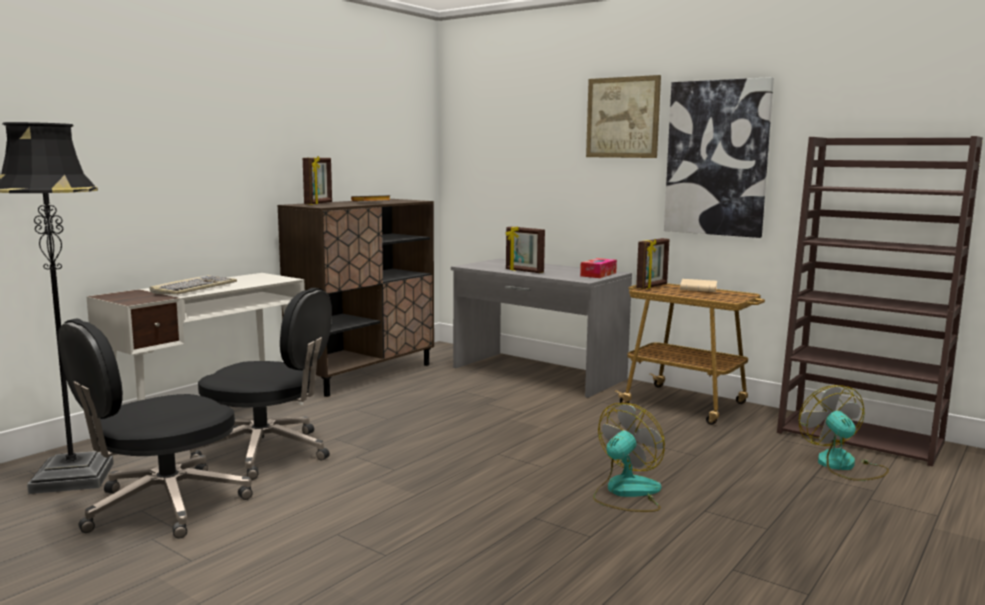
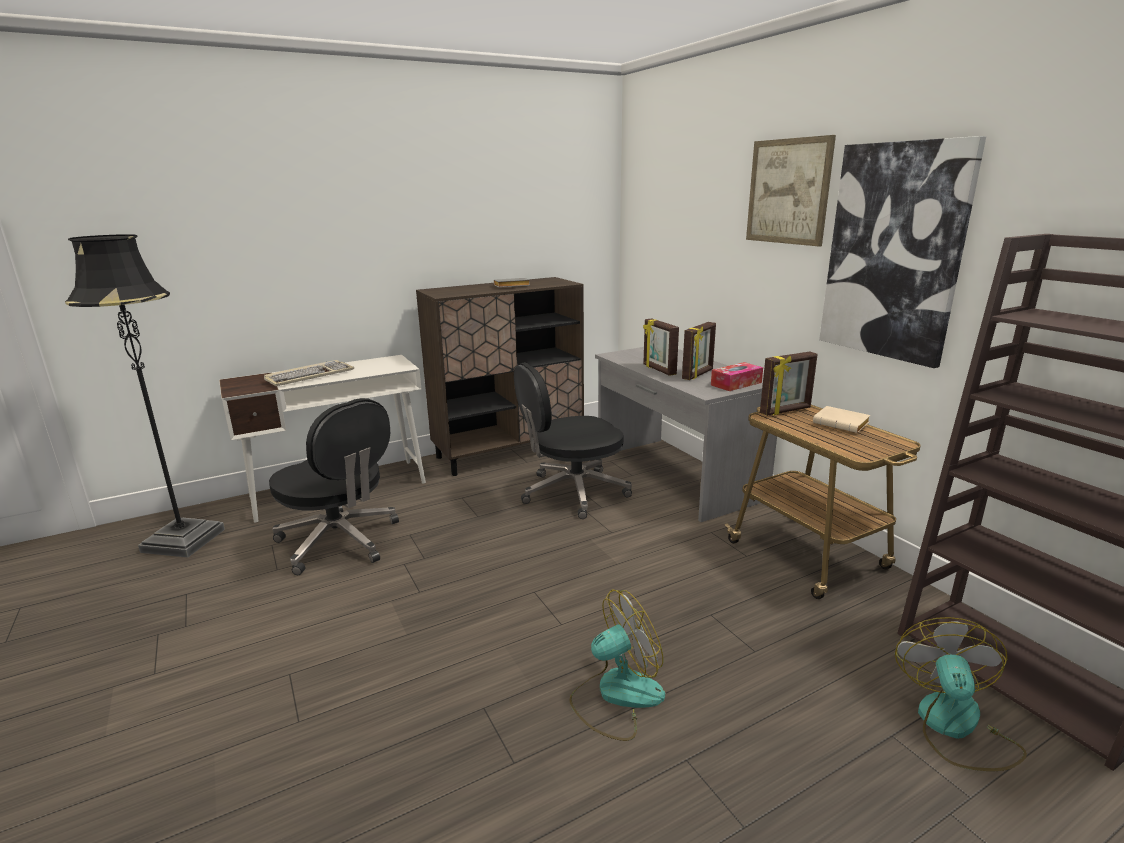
camera: 25 degrees right, 10 degrees up
(162, 506) = (204, 593): black office chair -> black office chair (572, 492)
(319, 203) = (457, 288): picture frame -> picture frame (698, 374)

